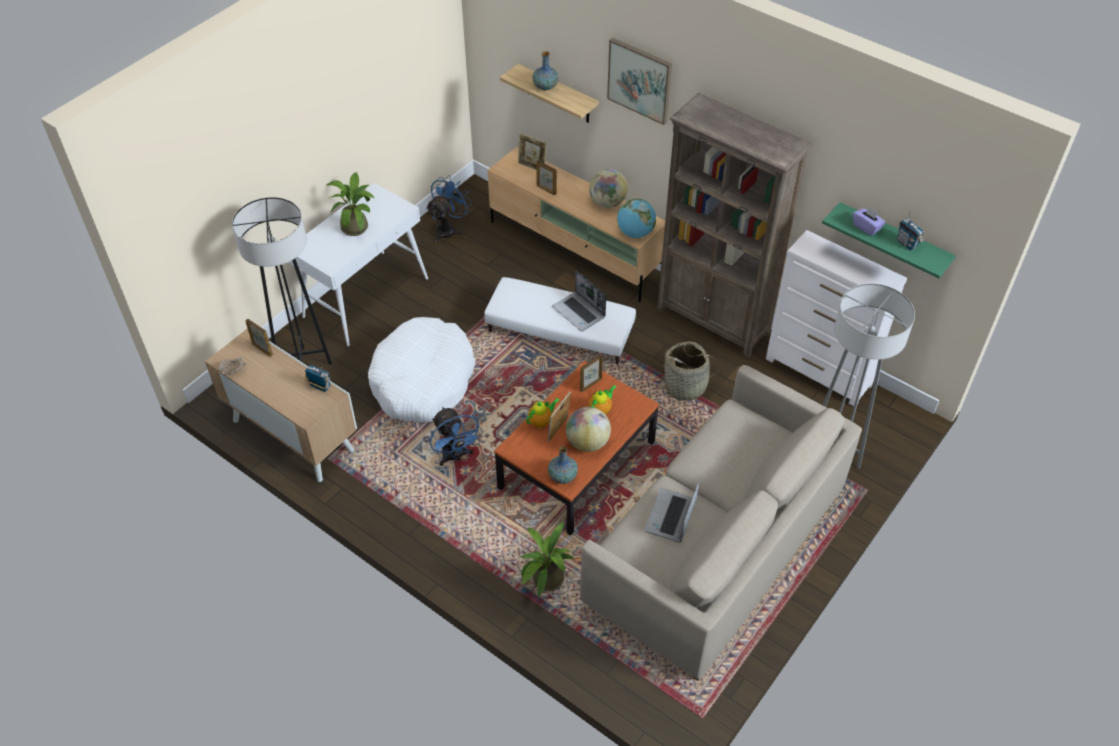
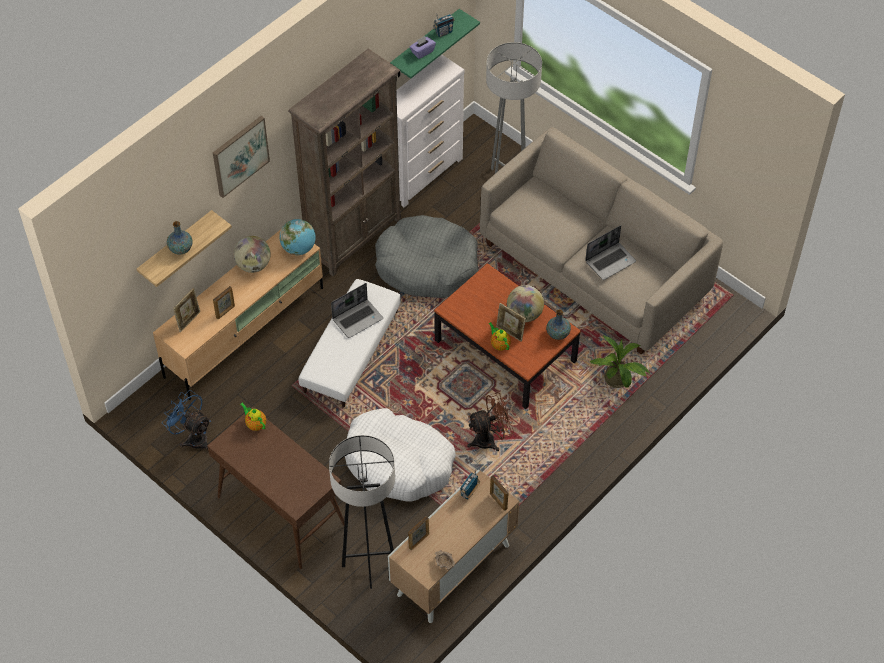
camera: 85 degrees left, 5 degrees up
(356, 225) = (270, 459): potted plant -> none
(366, 297) = (281, 512): white console table -> brown console table
(455, 457) = (490, 439): blue fan -> brown fan
(590, 384) = (462, 307): picture frame -> picture frame (498, 501)
(600, 410) = (491, 302): teapot -> teapot (255, 424)
(671, 517) = (610, 261): laptop -> laptop turned 60 degrees counterclockwise
(686, 386) = (427, 266): basket -> grey dog bed

